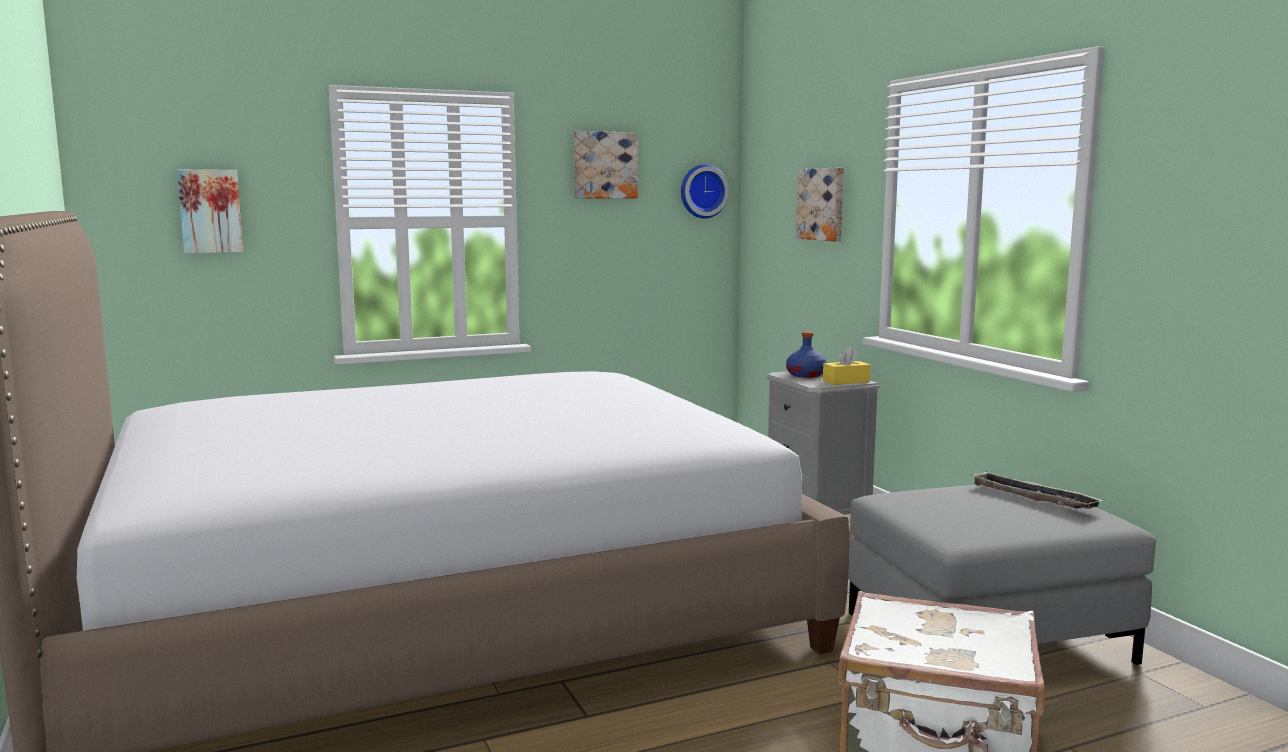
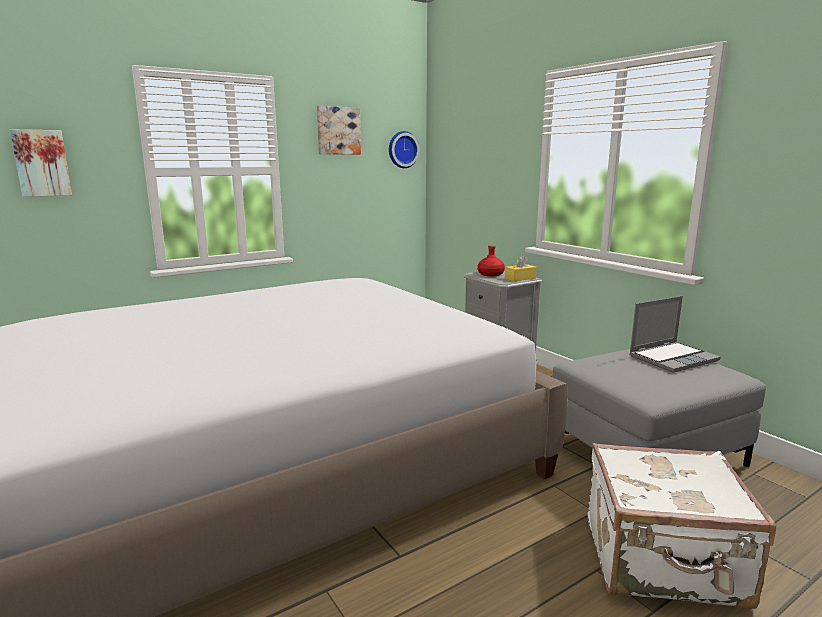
camera: 10 degrees left, 5 degrees up
(806, 375) = (490, 274): blue bottle -> red bottle
(822, 204) = (491, 158): picture -> none
(1032, 497) = (673, 358): tray -> laptop

